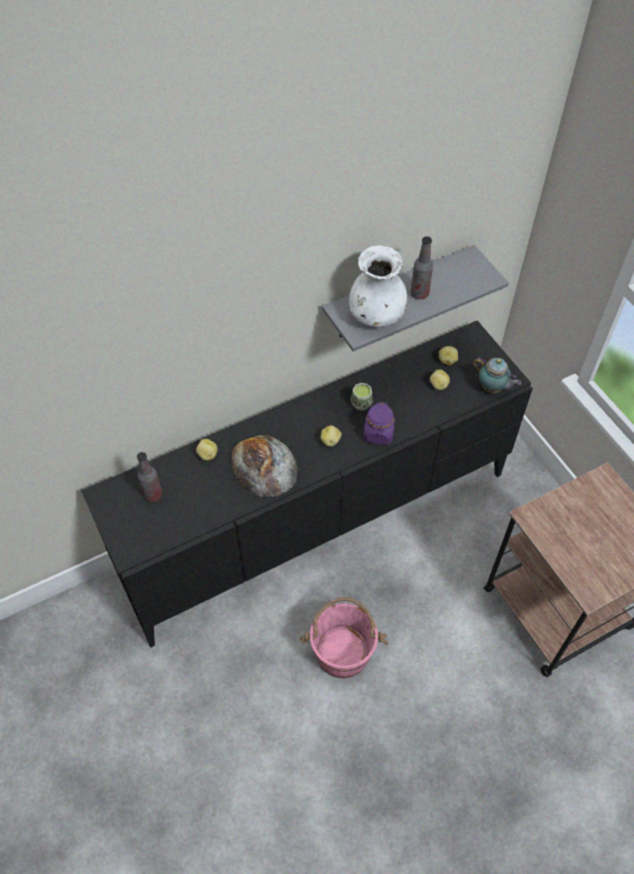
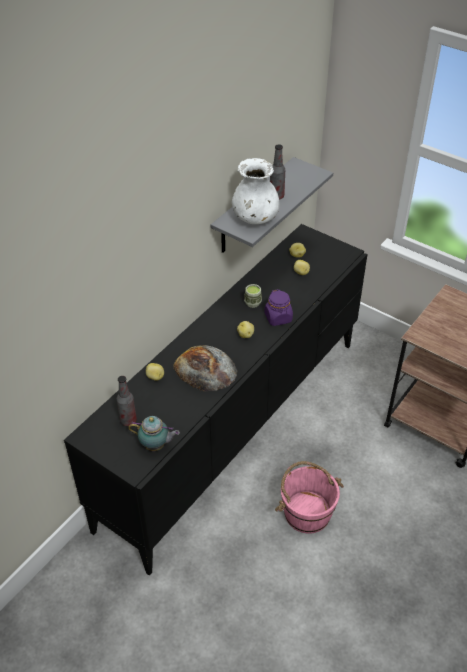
camera: 25 degrees left, 10 degrees down
(492, 388) = (340, 262): teapot -> teapot (156, 446)

